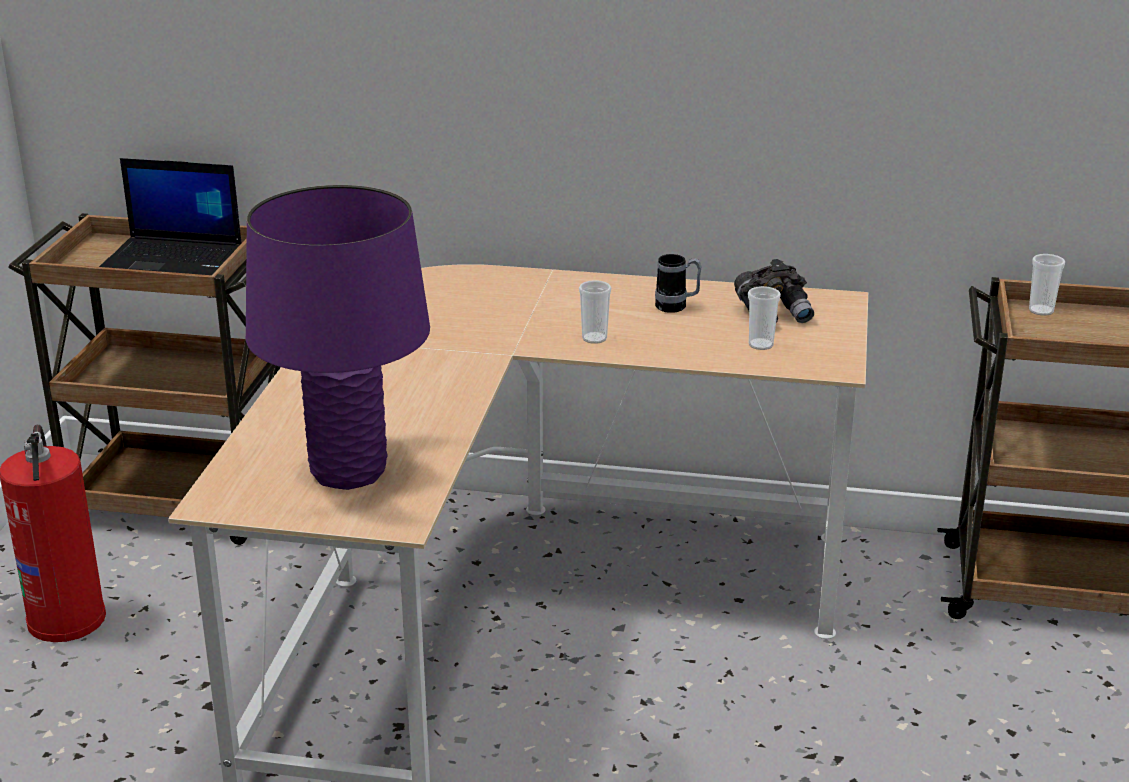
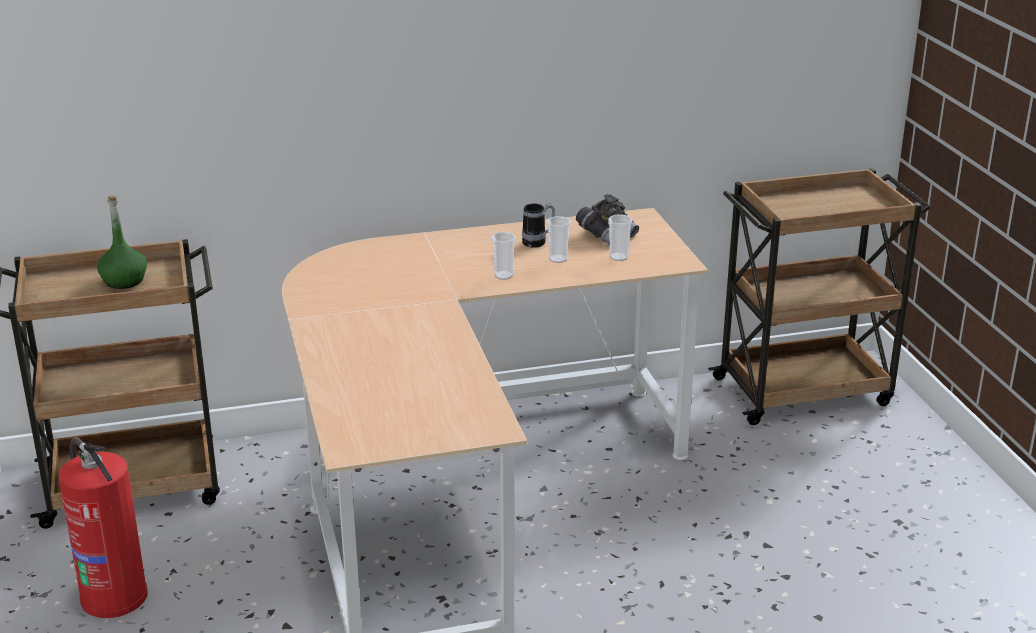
camera: 25 degrees left, 0 degrees up
(173, 260) = (124, 281): laptop -> green bottle
(348, 472) = (425, 405): purple table lamp -> none
(1041, 311) = (775, 199): cup -> cup (558, 259)

